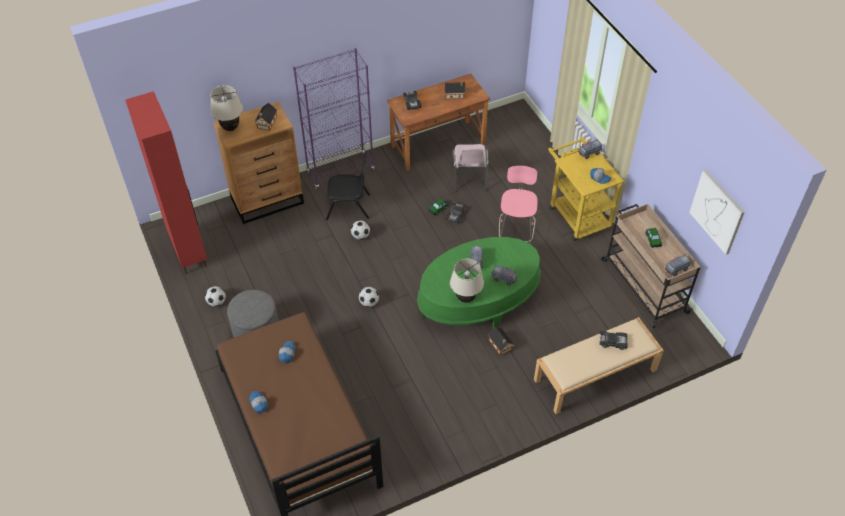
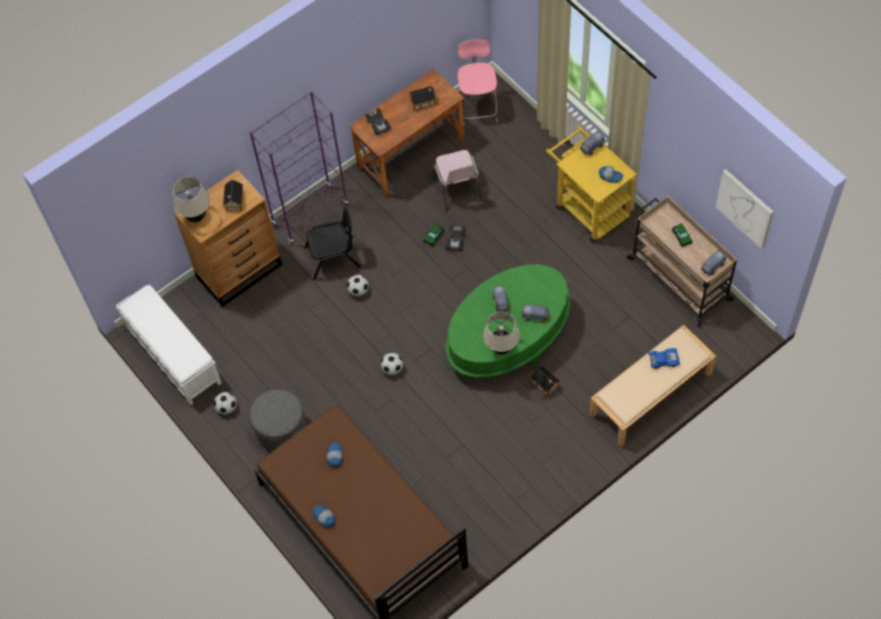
camera: 10 degrees left, 10 degrees up
(188, 251) = (173, 355): red cabinet -> white bench
(515, 233) = (527, 247): pink chair -> pink chair (478, 108)
(612, 342) = (663, 360): black toy car -> blue toy car

